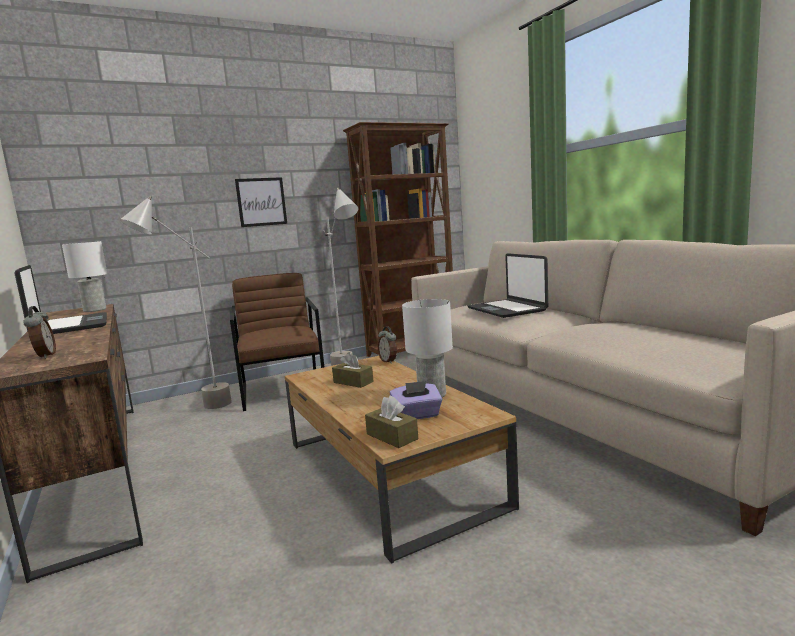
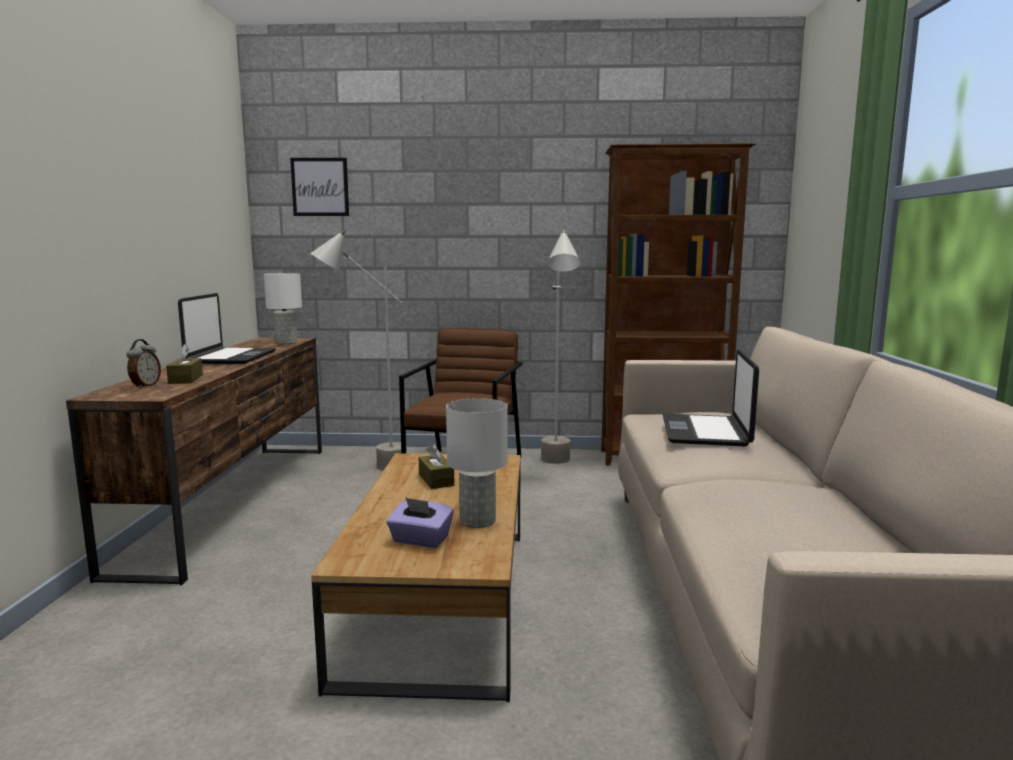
camera: 30 degrees right, 0 degrees up
(261, 202) = (489, 240): picture -> picture (320, 187)
(389, 361) = (512, 465): alarm clock -> none
(392, 436) = (358, 555): brown tissue box -> brown tissue box (186, 379)

